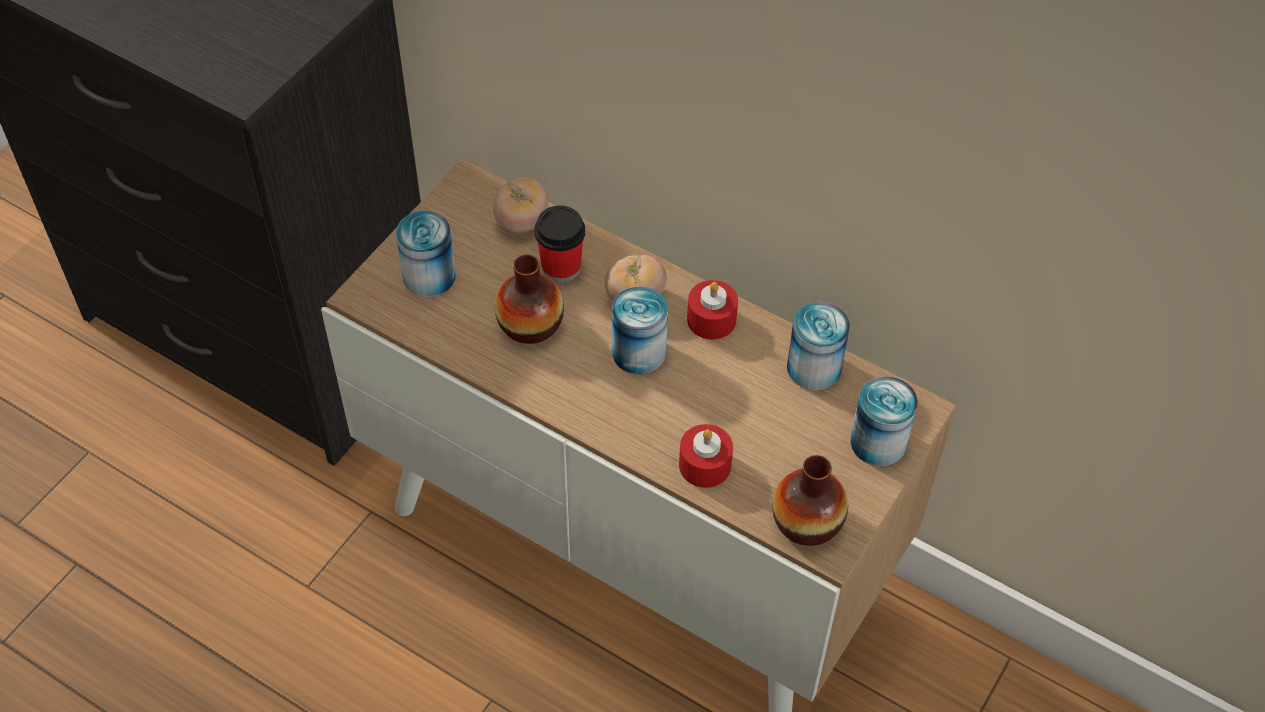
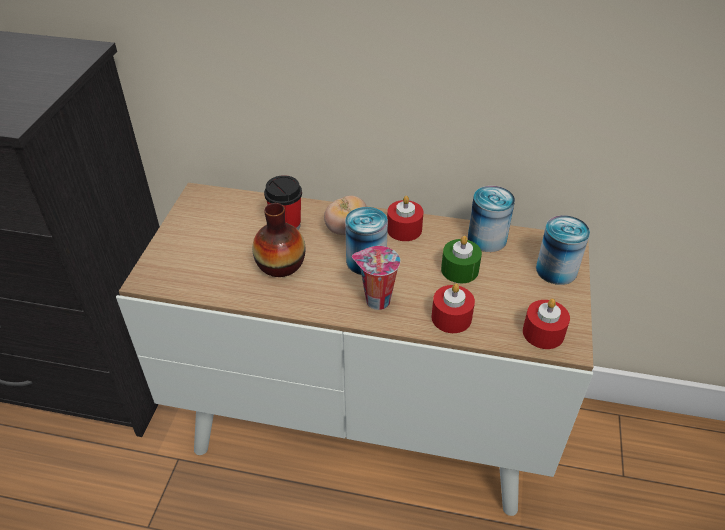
camera: 20 degrees left, 10 degrees down
(429, 276) = (193, 254): can -> none
(521, 221) = (246, 206): tomato -> none
(624, 413) = (376, 301): none -> cup
(752, 402) = (459, 270): none -> green candle
(807, 522) = (543, 333): vase -> red candle

